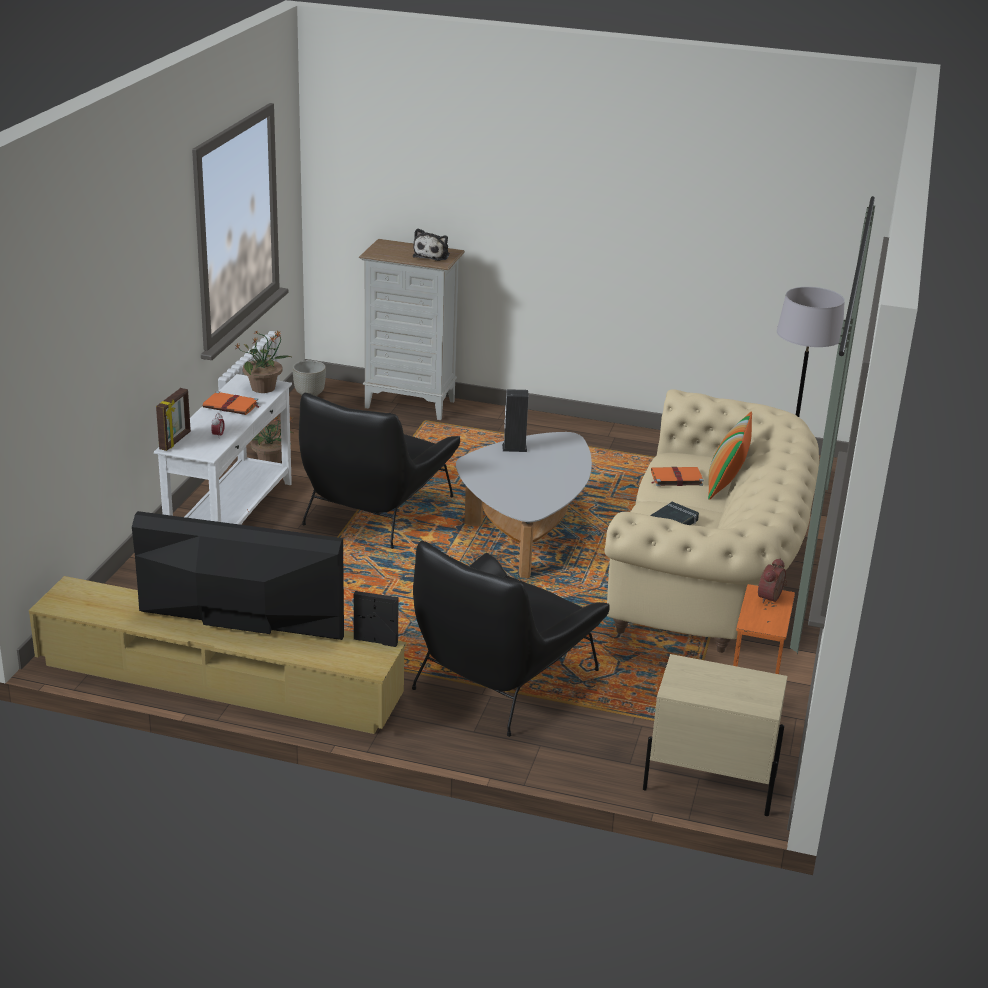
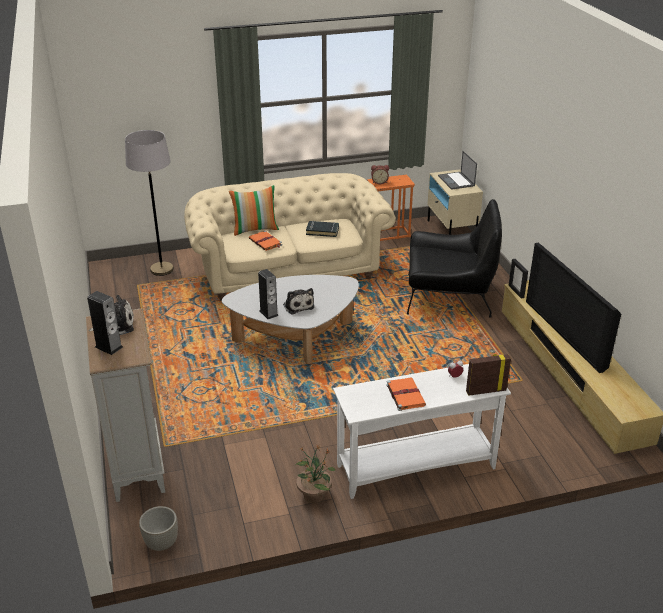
camera: 120 degrees left, 5 degrees up
(264, 388) = (358, 395): potted plant -> none
(376, 510) = (332, 406): black armchair -> none
(402, 248) = (109, 347): none -> speaker
(510, 467) = (298, 305): none -> plush toy
(725, 687) = (456, 181): none -> laptop

